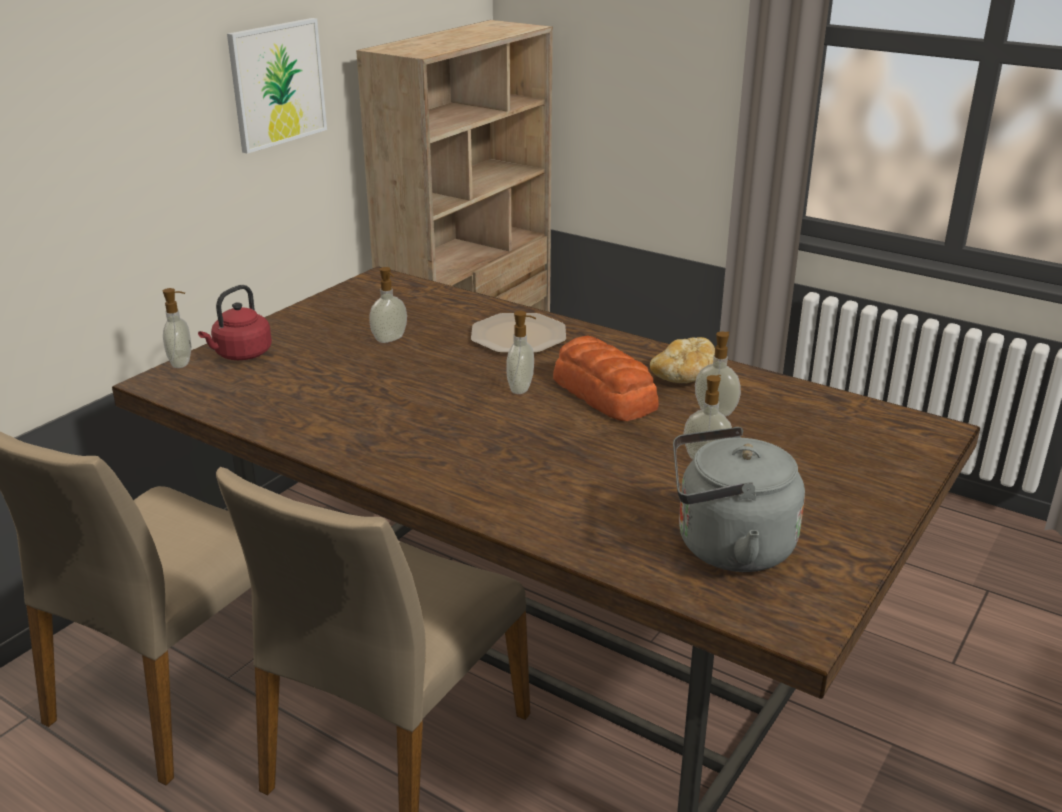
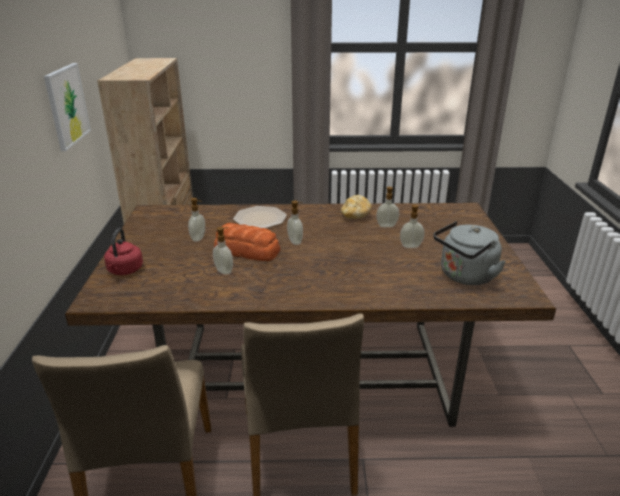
camera: 35 degrees left, 0 degrees up
(182, 363) = (94, 286): soap dispenser -> soap dispenser (224, 271)
(604, 394) = (334, 233): bread -> bread (247, 251)

